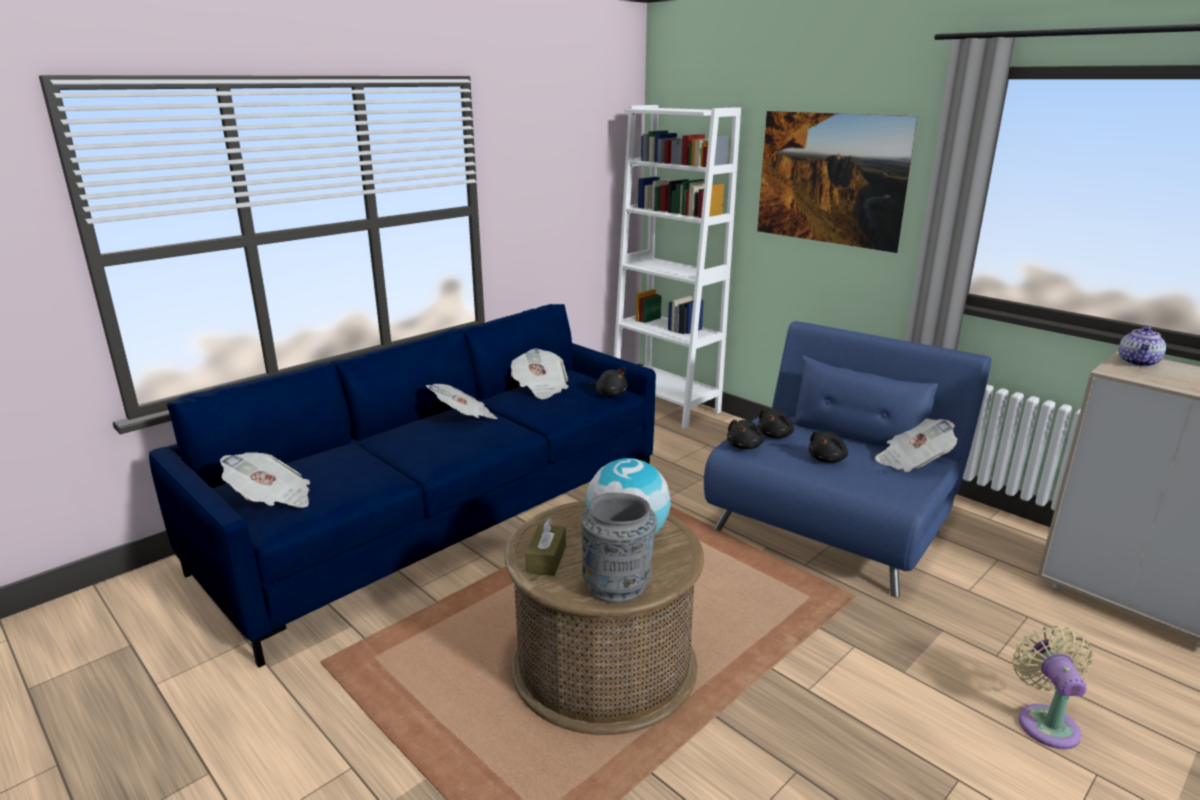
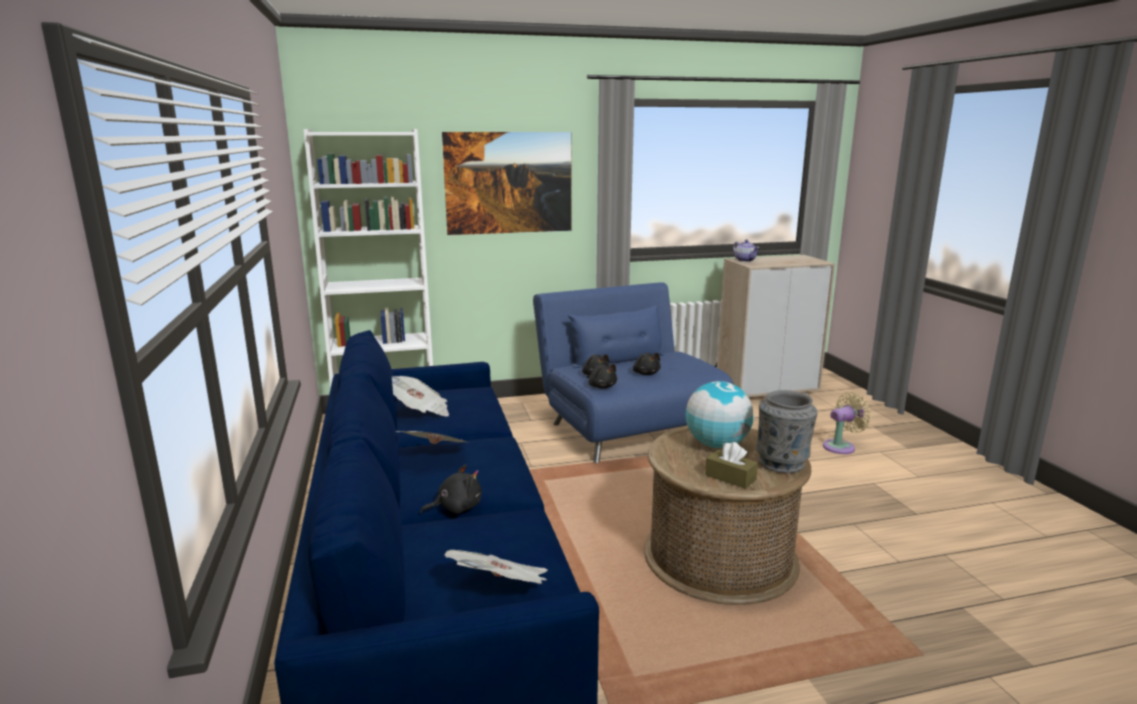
camera: 60 degrees left, 5 degrees down
(609, 394) = (476, 392): black plush toy -> black plush toy (456, 507)
(912, 461) = (672, 357): newspaper -> none
(1046, 721) = (841, 446): beige fan -> beige fan turned 120 degrees clockwise

